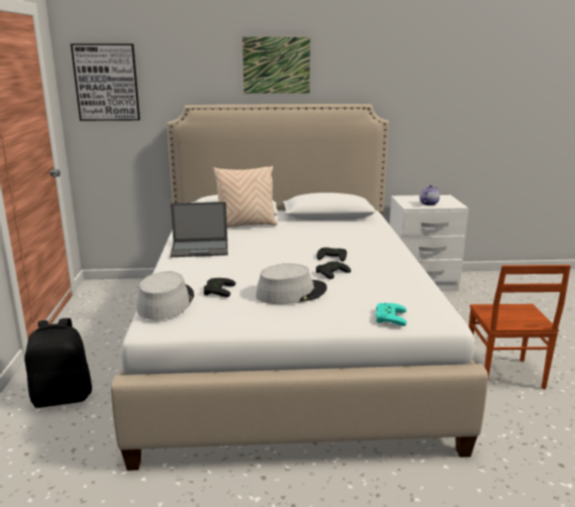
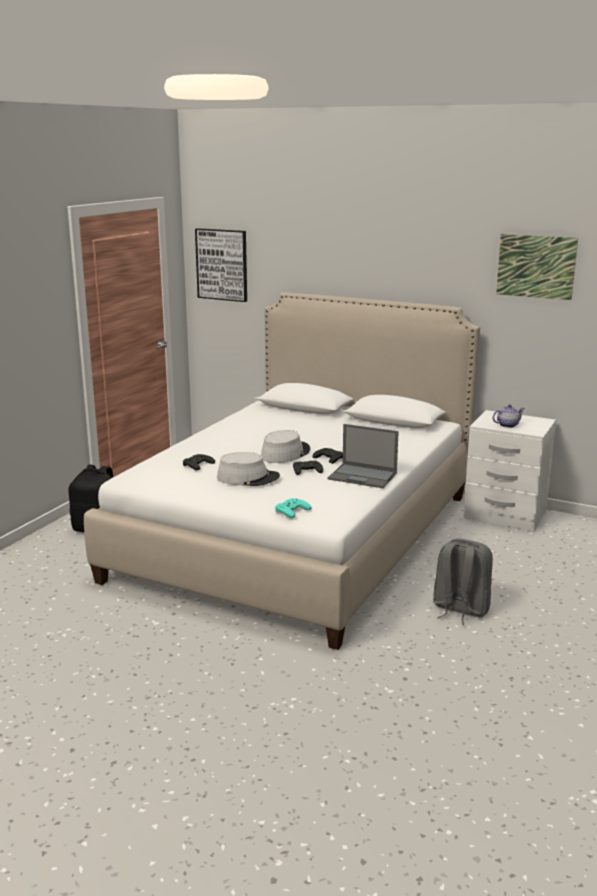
camera: 30 degrees right, 0 degrees up
(165, 302) = (151, 465): grey hat -> grey hat (285, 453)
(200, 249) = (234, 431): laptop -> laptop (363, 476)
(246, 225) = (302, 417): beige pillow -> none
(276, 65) = (371, 259): picture -> picture (536, 266)
(503, 375) = (460, 609): brown chair -> grey backpack

